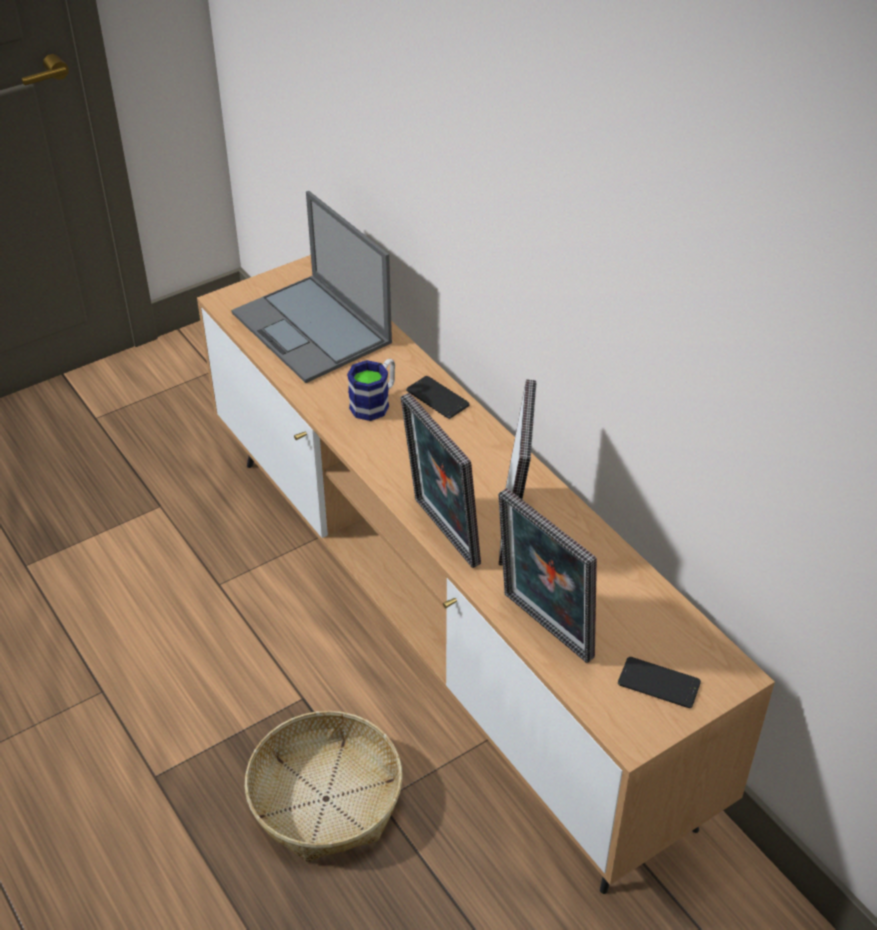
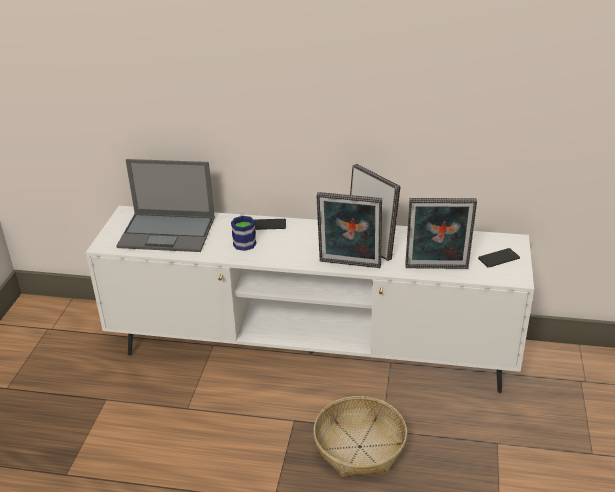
camera: 45 degrees left, 10 degrees down
(441, 624) = (311, 352): brown tv stand -> white tv stand

